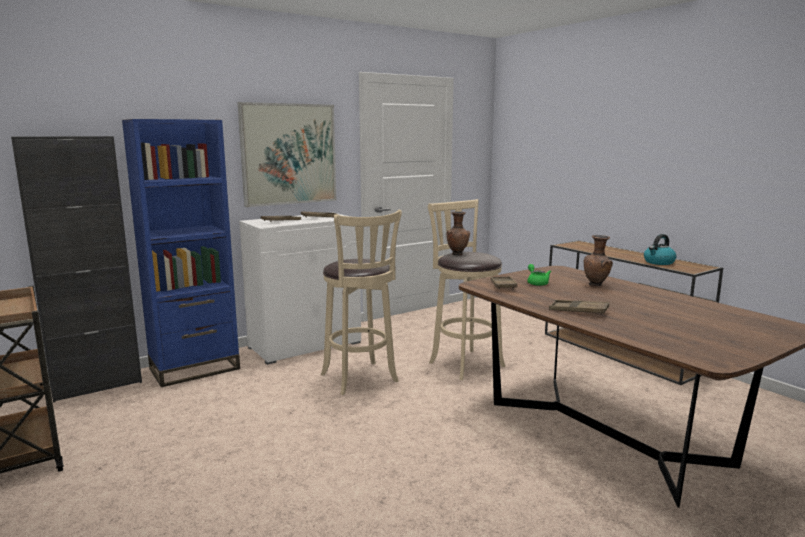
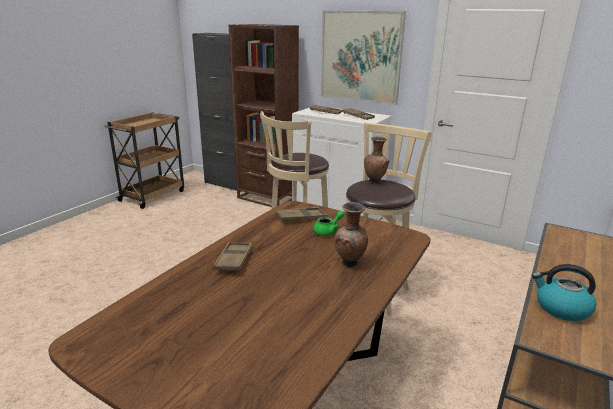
camera: 65 degrees right, 10 degrees up
(195, 369) = (267, 197): blue bookcase -> brown bookcase

